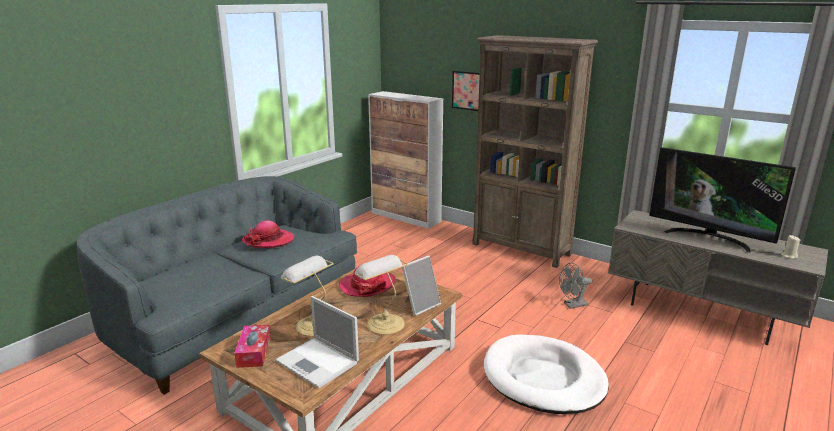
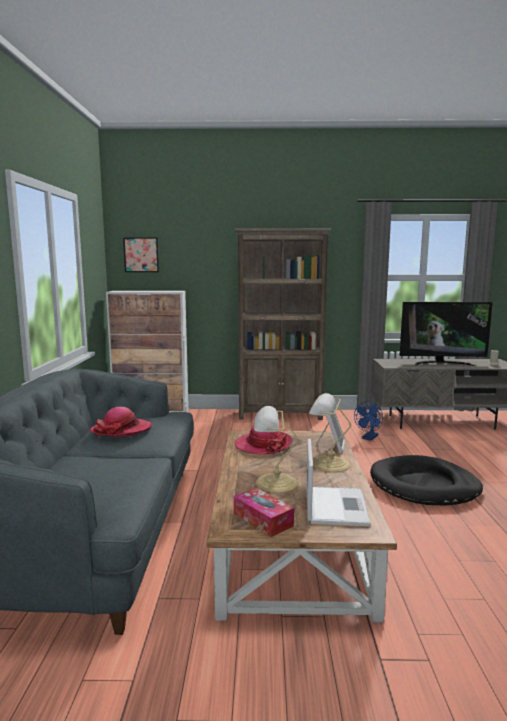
camera: 35 degrees left, 10 degrees down
(318, 362) = (335, 505): laptop -> laptop turned 90 degrees counterclockwise
(468, 91) = (210, 282): picture -> picture (141, 254)
(543, 378) = (424, 485): white dog bed -> black dog bed
(572, 305) = (368, 438): grey fan -> blue fan

